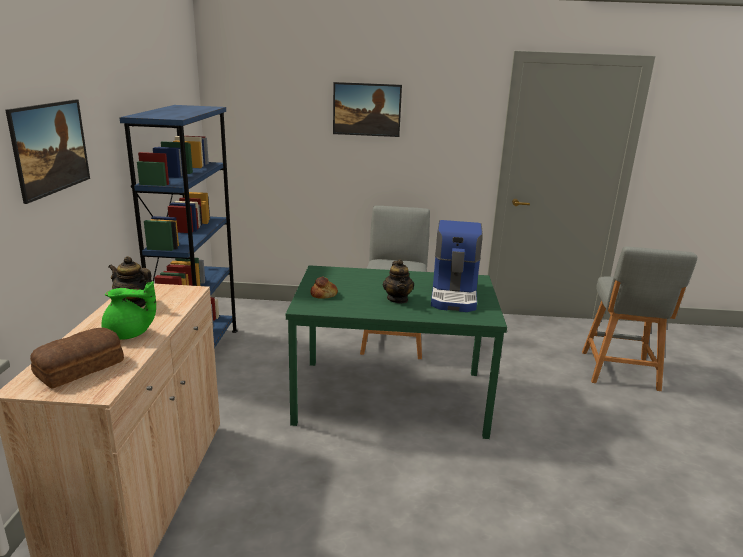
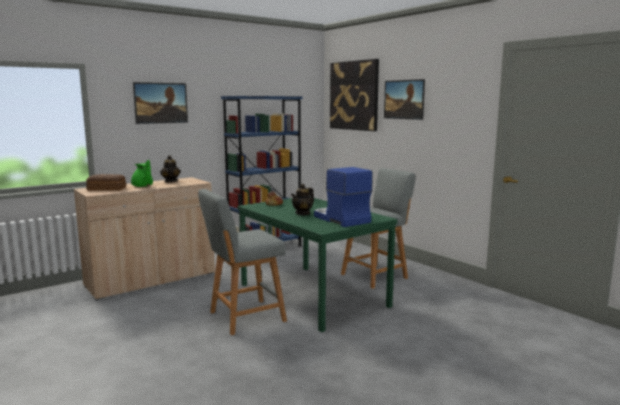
camera: 50 degrees right, 10 degrees down
(271, 99) = (354, 95): none -> picture
(455, 295) = (340, 219): coffee machine -> coffee machine turned 90 degrees clockwise
(620, 372) = (521, 353): grey stool -> grey stool (243, 317)

